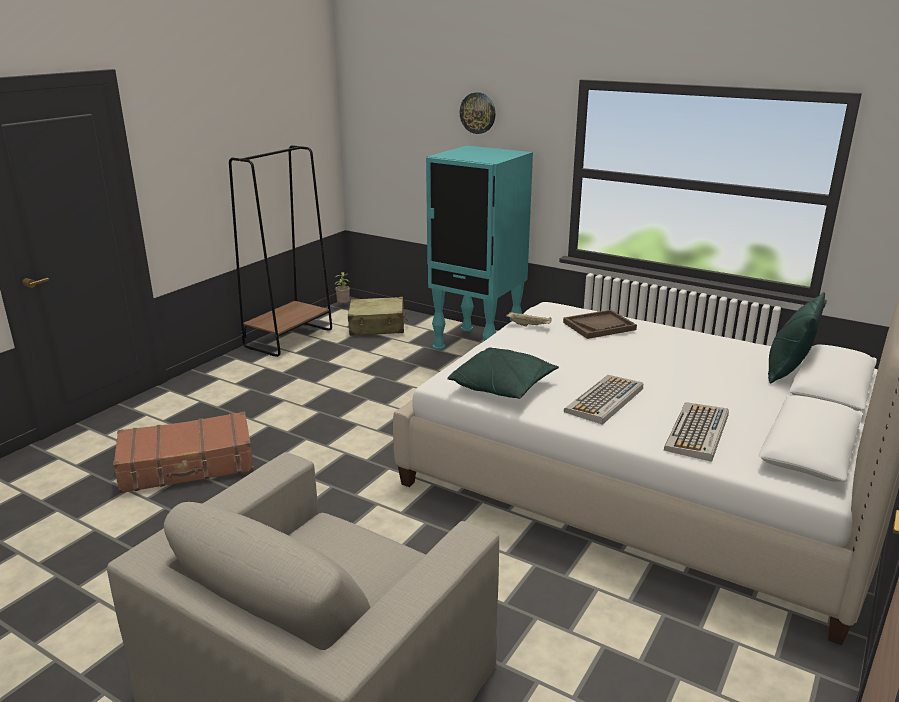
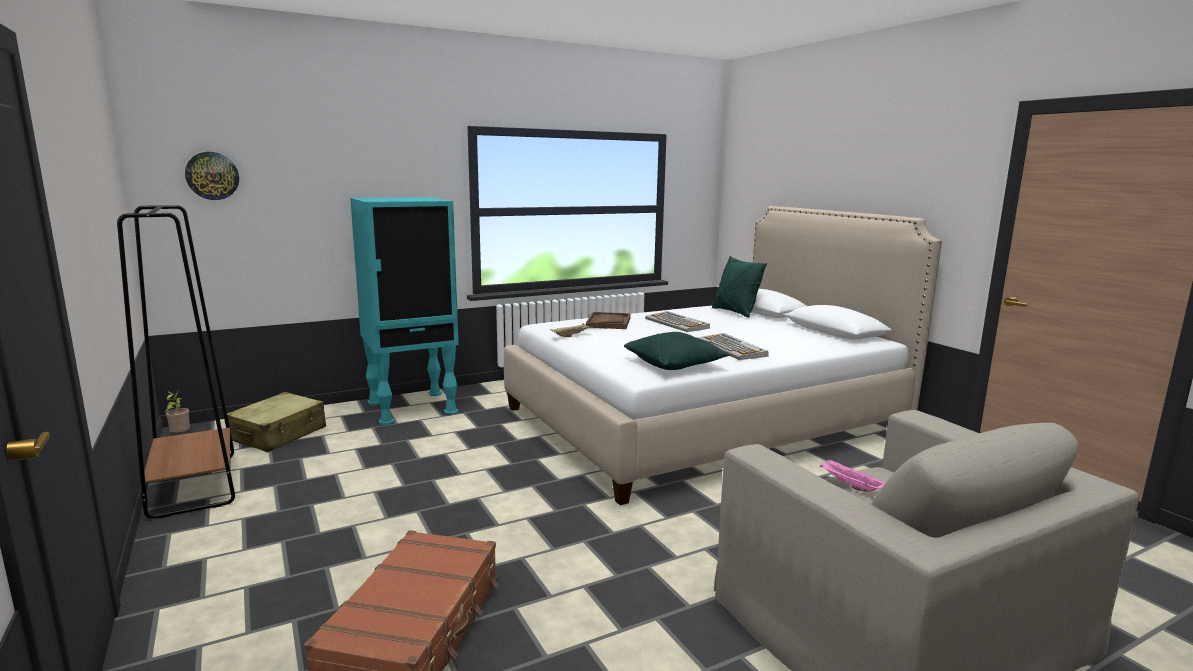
camera: 60 degrees left, 10 degrees down
(363, 549) = (850, 485): none -> pink tray
(478, 113) = (357, 162): wall clock -> wall clock (212, 176)
(697, 432) = (798, 343): keyboard -> keyboard (677, 323)

